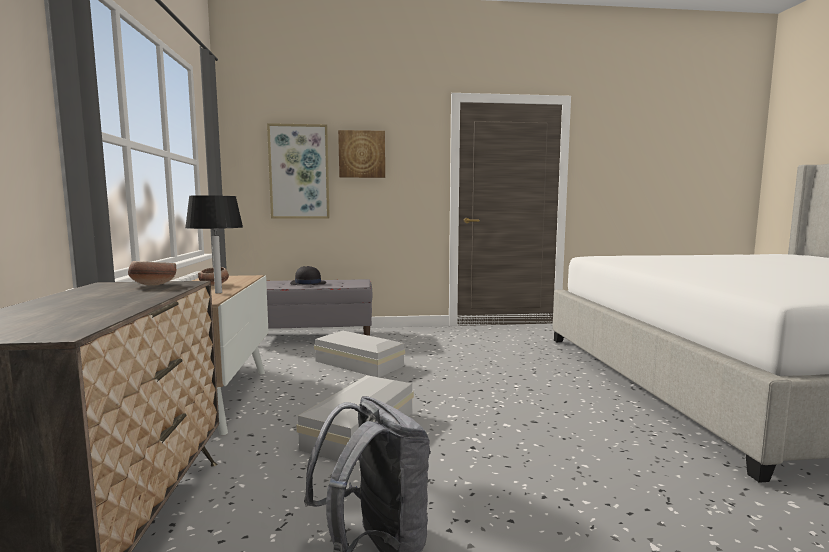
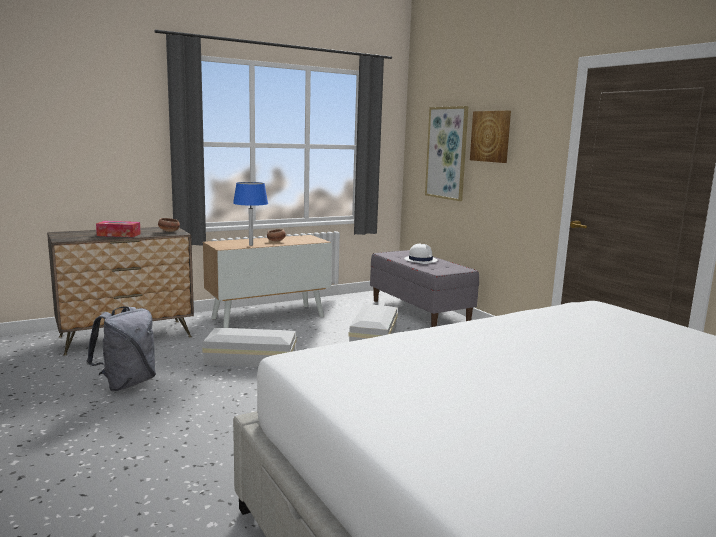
camera: 65 degrees right, 5 degrees up
(112, 303) = (119, 235): none -> tissue box
(218, 292) = (251, 245): black table lamp -> blue table lamp
(307, 283) = (420, 260): black hat -> white hat

